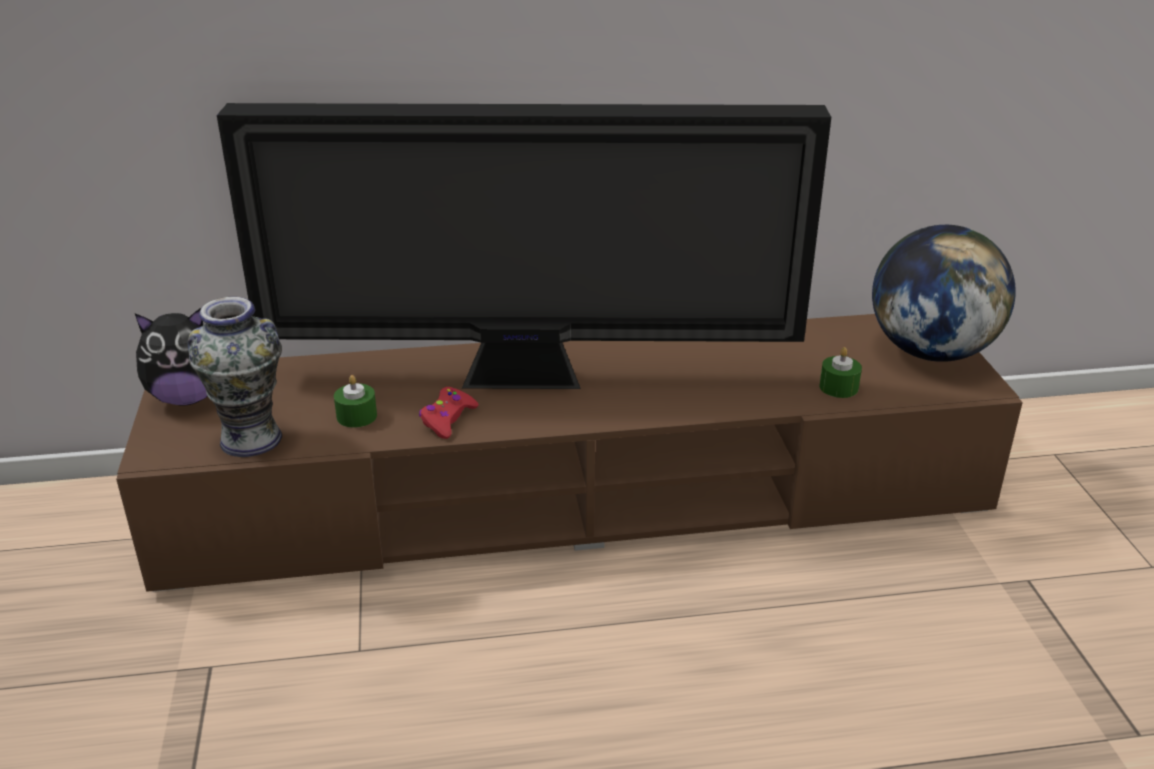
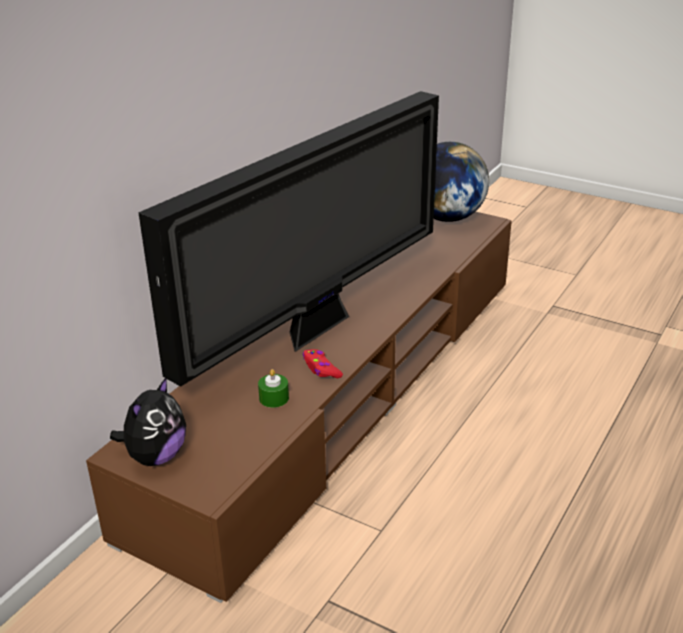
camera: 50 degrees left, 0 degrees up
(251, 439) = (245, 447): vase -> none
(838, 387) = (445, 251): green candle -> none

